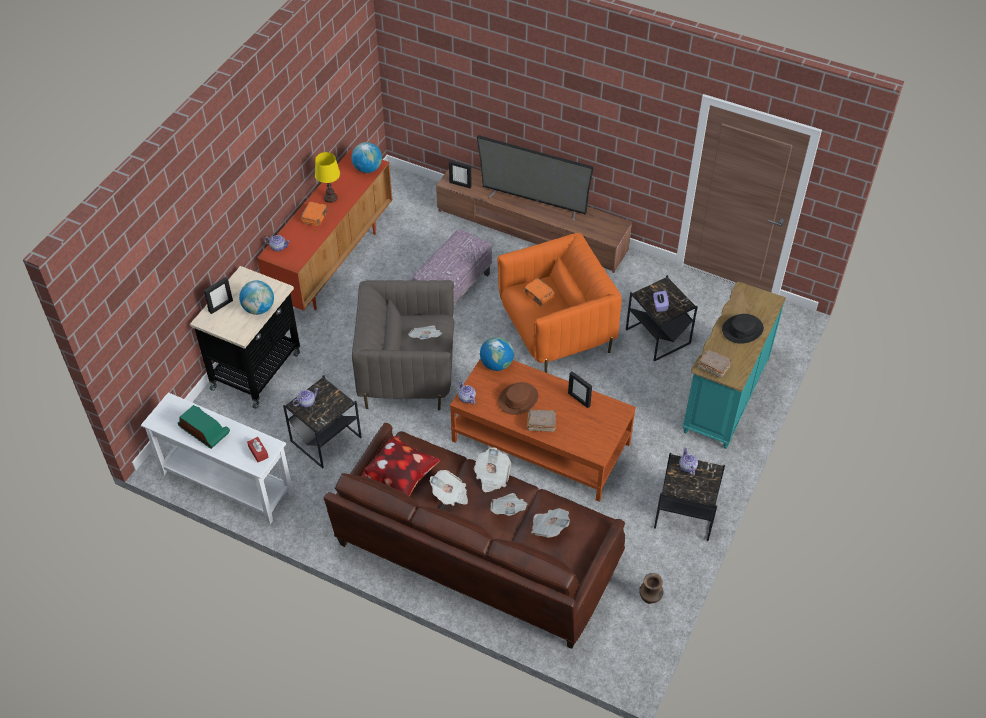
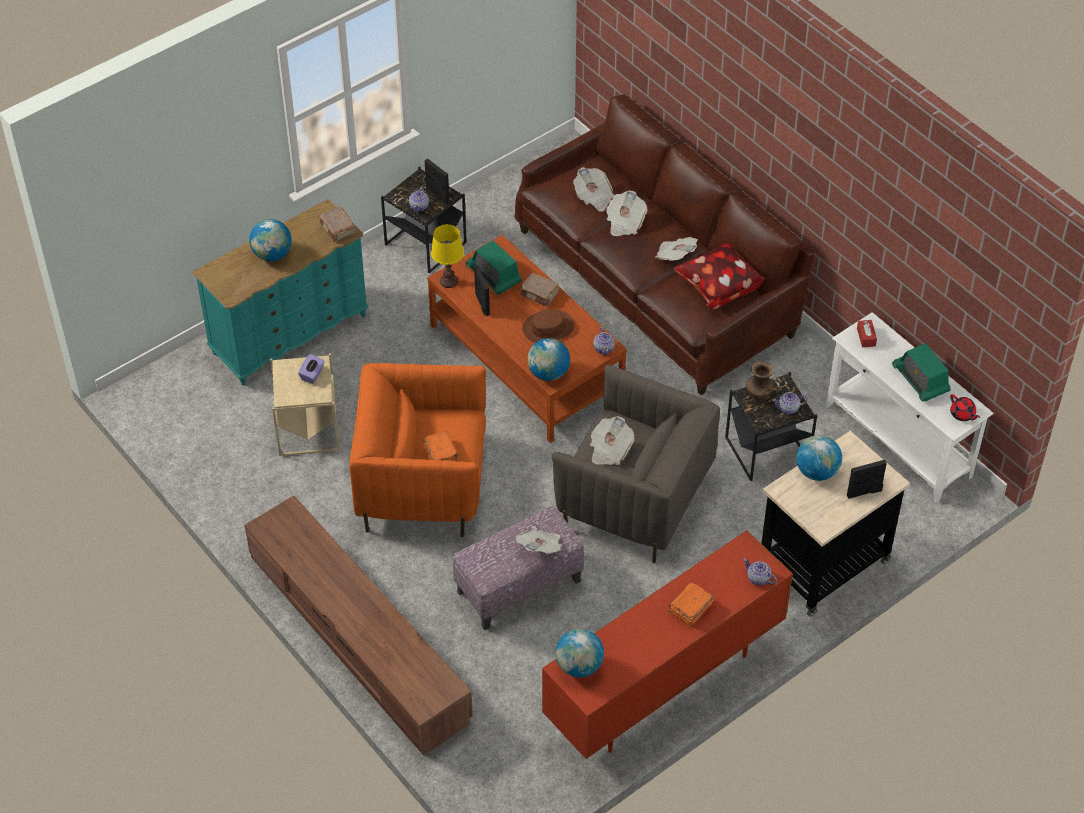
camera: 155 degrees left, 0 degrees up
(164, 414) = (962, 414): none -> red teapot
(330, 198) = (655, 634): yellow table lamp -> yellow table lamp (449, 281)
(460, 184) = (435, 678): picture frame -> picture frame (437, 194)
(492, 476) = (623, 256): newspaper -> newspaper (541, 548)
(534, 202) = (351, 605): television -> none
(586, 426) = (494, 275): none -> radio
(650, 599) = (513, 191): brown vase -> brown vase (758, 397)
(657, 337) = (308, 427): black side table -> beige side table
(742, 329) = (272, 254): black hat -> globe

